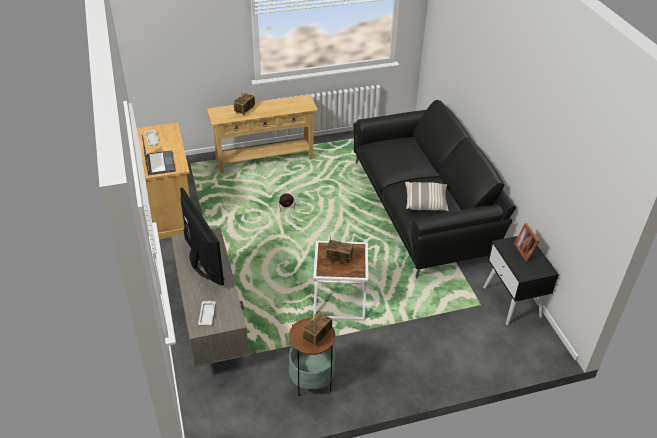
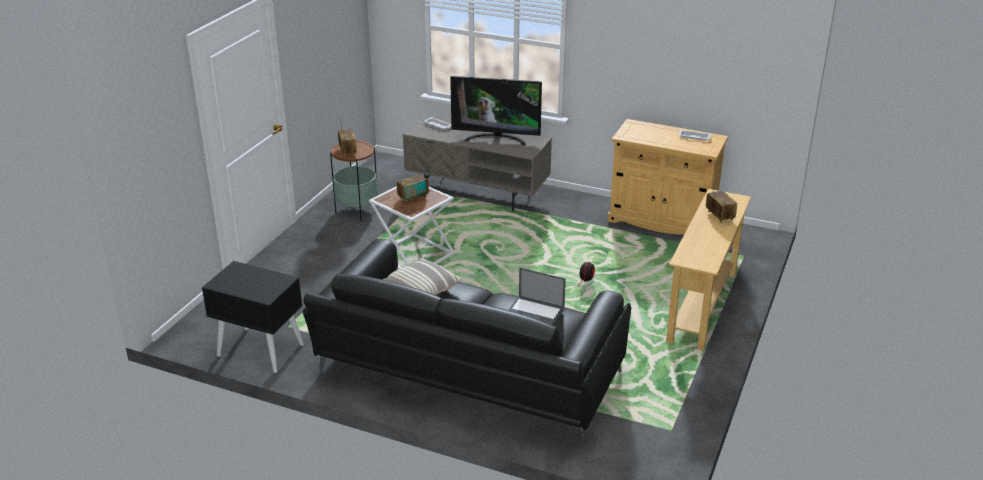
camera: 130 degrees right, 10 degrees down
(160, 163) = (643, 130): laptop -> laptop (535, 313)
(525, 250) = (256, 287): picture frame -> none

